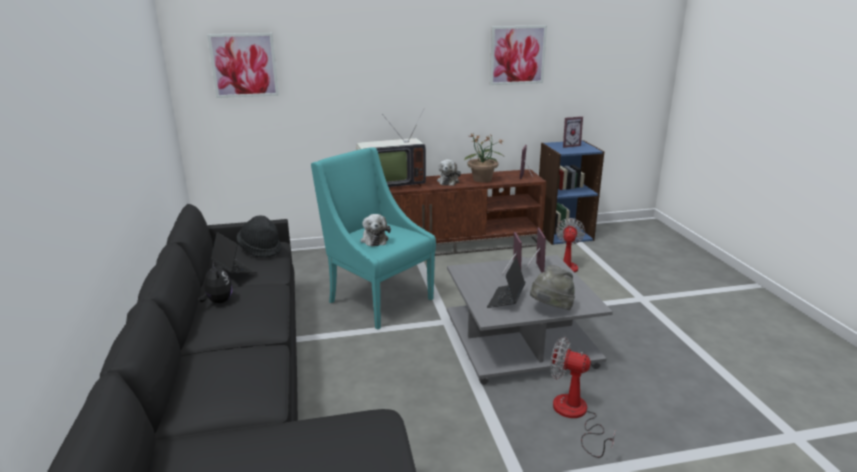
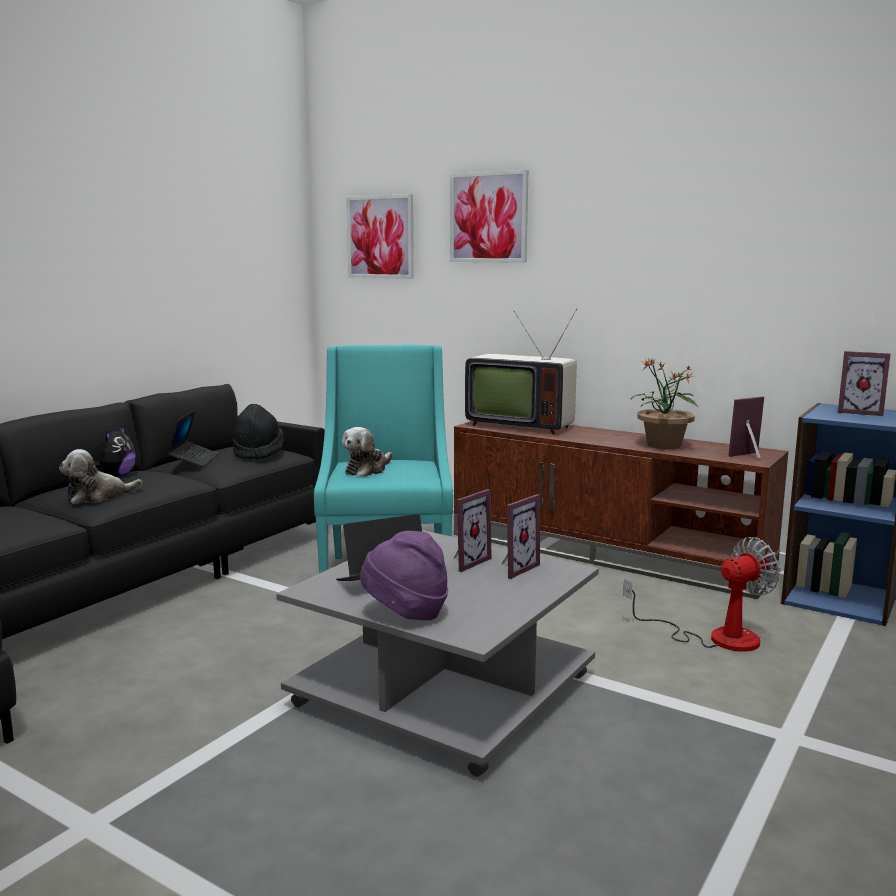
camera: 45 degrees right, 10 degrees down
(448, 181) = (607, 437): plush toy -> plush toy (98, 496)
(517, 55) = (773, 229): picture -> picture (488, 217)
(551, 309) = (406, 613): grey hat -> purple hat
(575, 415) = (312, 806): fan -> none

